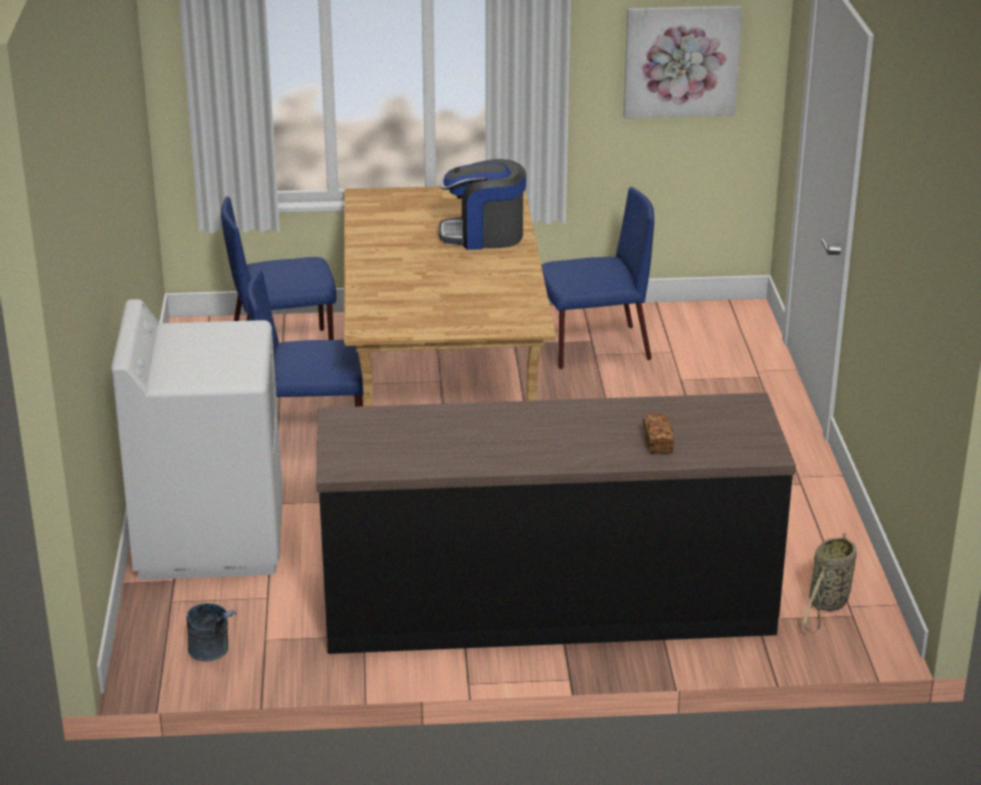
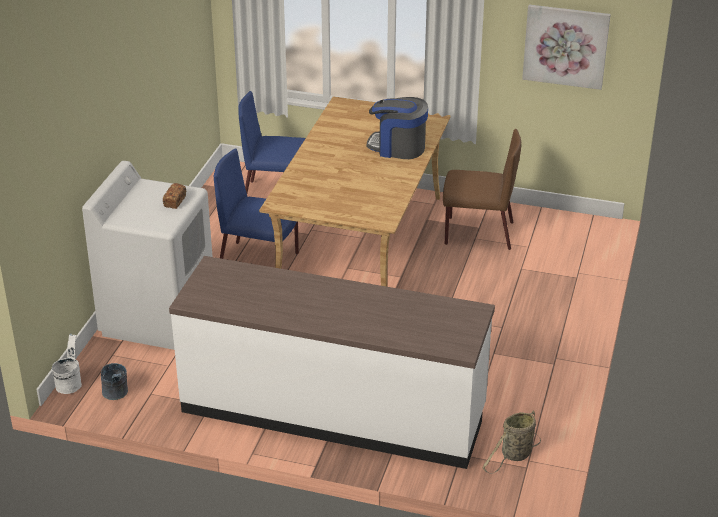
camera: 20 degrees right, 5 degrees up
(129, 652) = (70, 383): none -> white bucket
(547, 604) = (333, 411): black counter -> white counter
(594, 348) = (477, 233): blue chair -> brown chair
(658, 442) = (396, 326): bread -> bread (175, 201)

